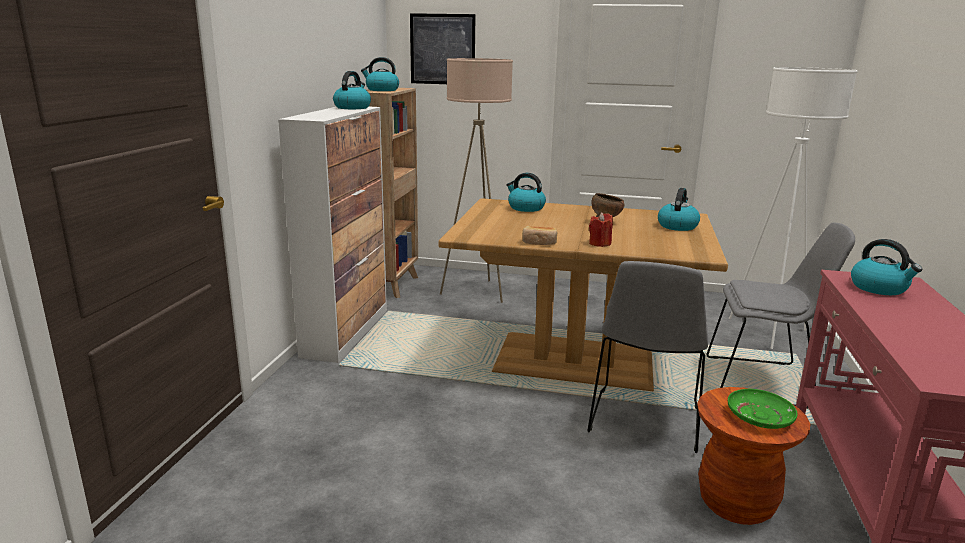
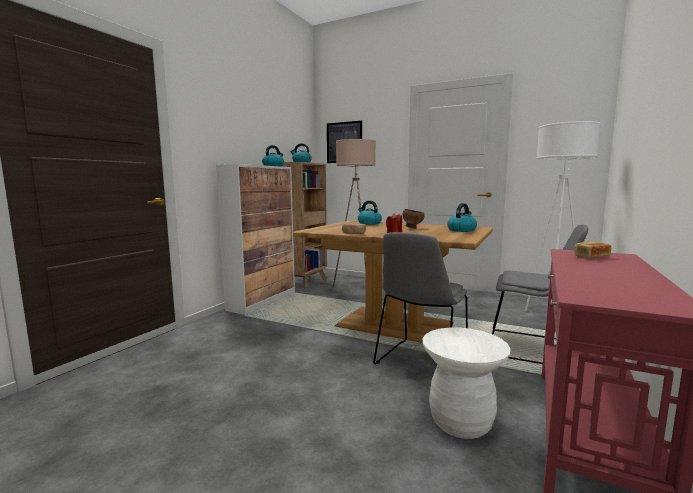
camera: 15 degrees right, 10 degrees down
(736, 503) = (461, 422): brown stool -> white stool
(760, 416) = (468, 345): green plate -> none
(879, 288) = (590, 257): kettle -> bread

